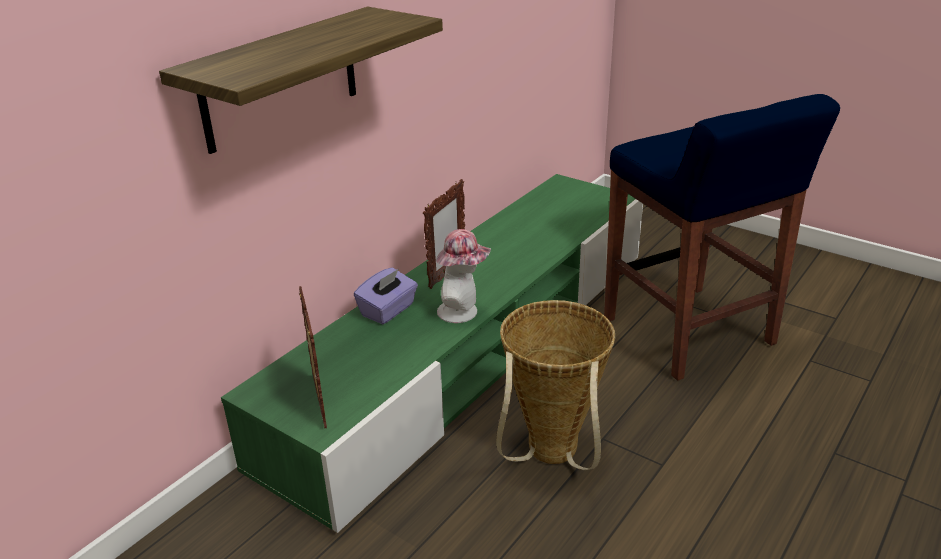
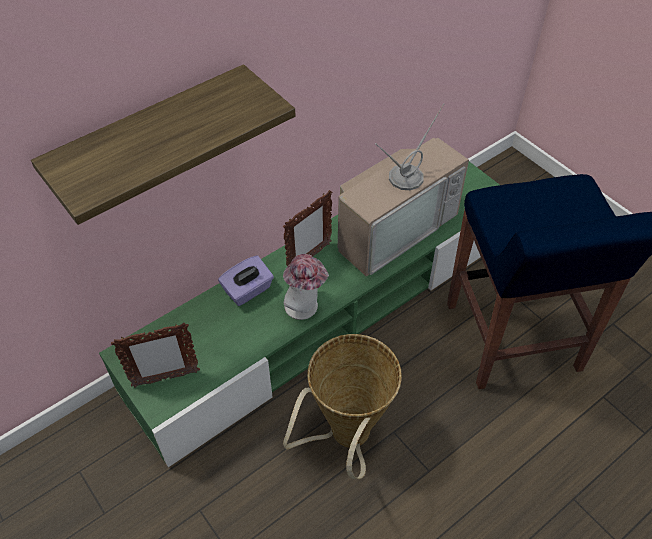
camera: 15 degrees right, 20 degrees up
(319, 403) = (165, 379): picture frame -> picture frame turned 75 degrees clockwise
(527, 236) = (393, 227): none -> television

